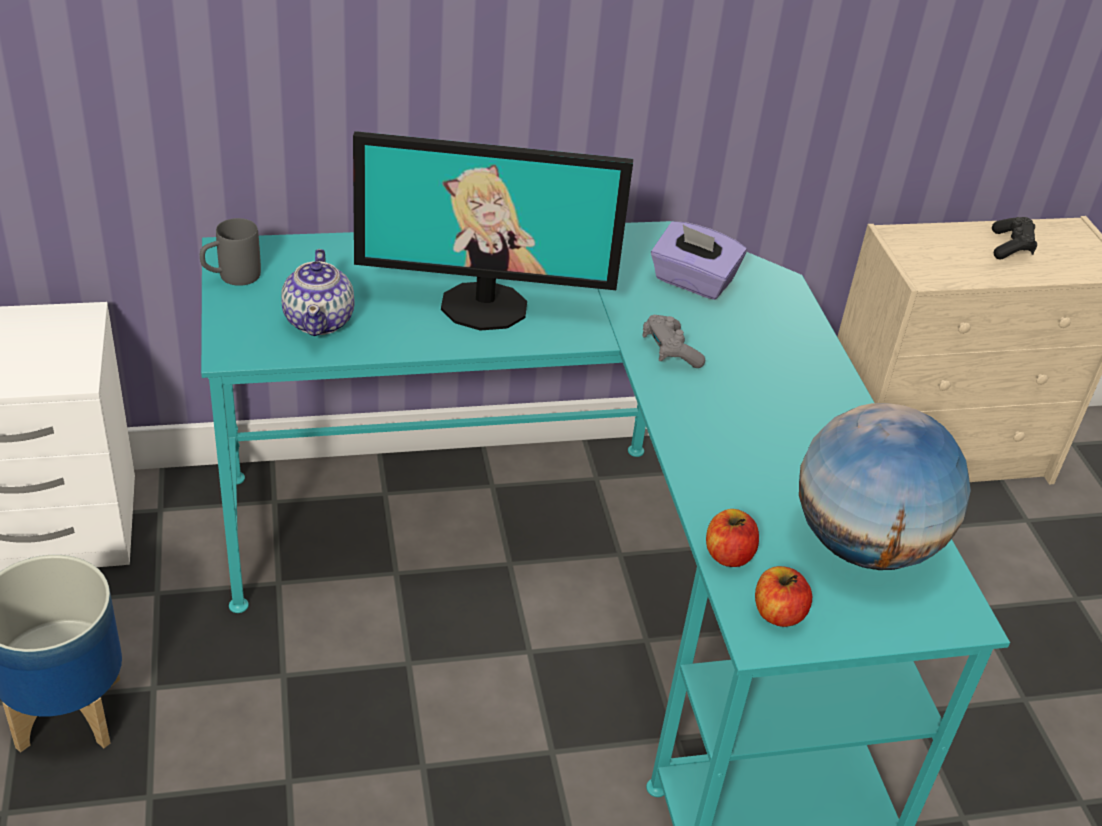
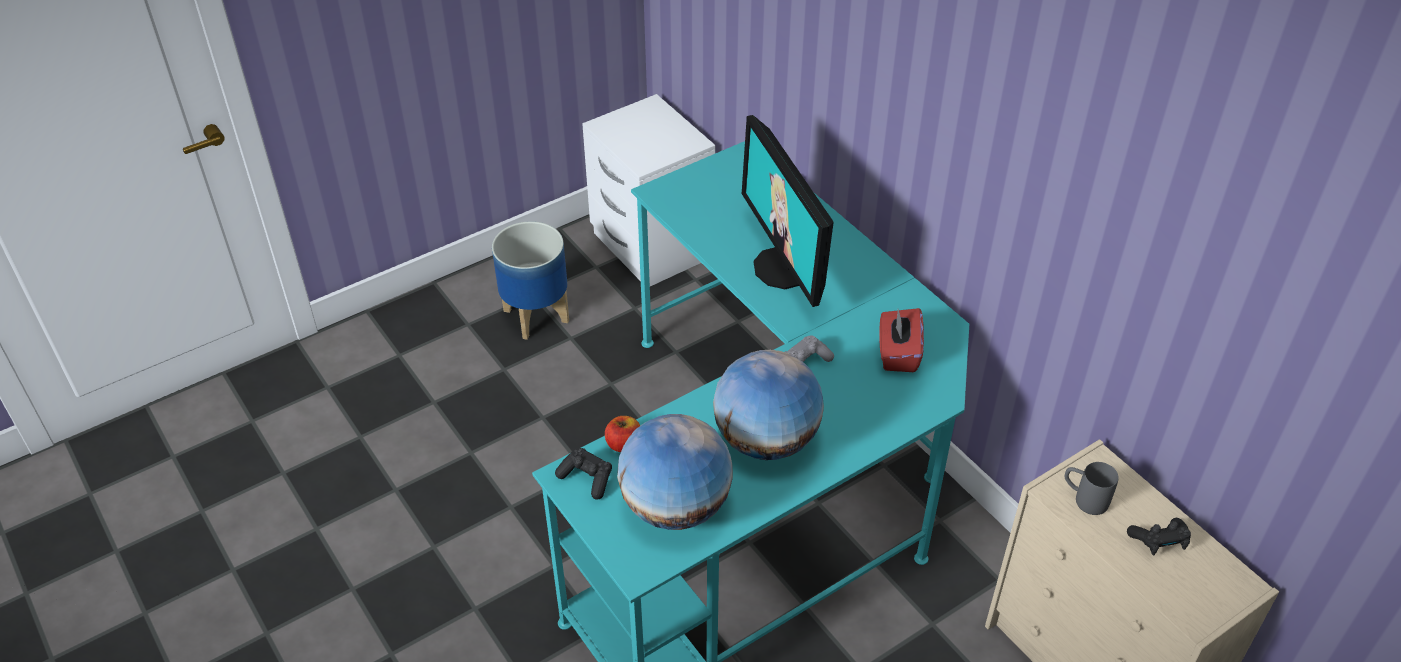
camera: 70 degrees right, 5 degrees up
(231, 277) = (721, 164): grey mug -> grey mug (1084, 499)
(319, 320) = (710, 210): teapot -> none
(692, 282) = (898, 353): purple tissue box -> red tissue box
(778, 613) = (587, 478): apple -> black game controller
(782, 428) = (765, 440): none -> globe

